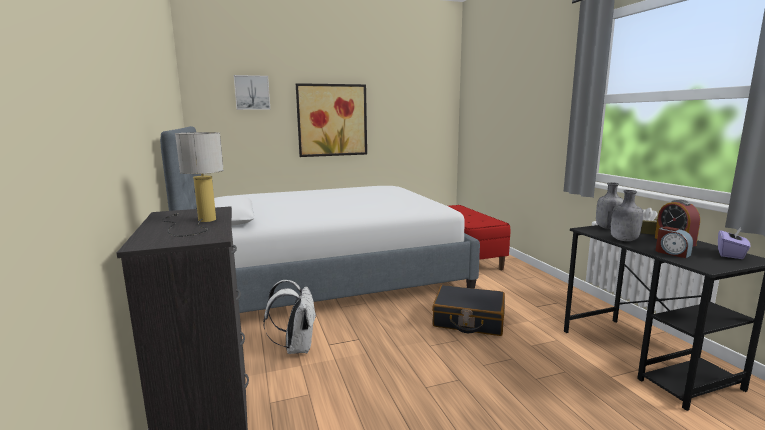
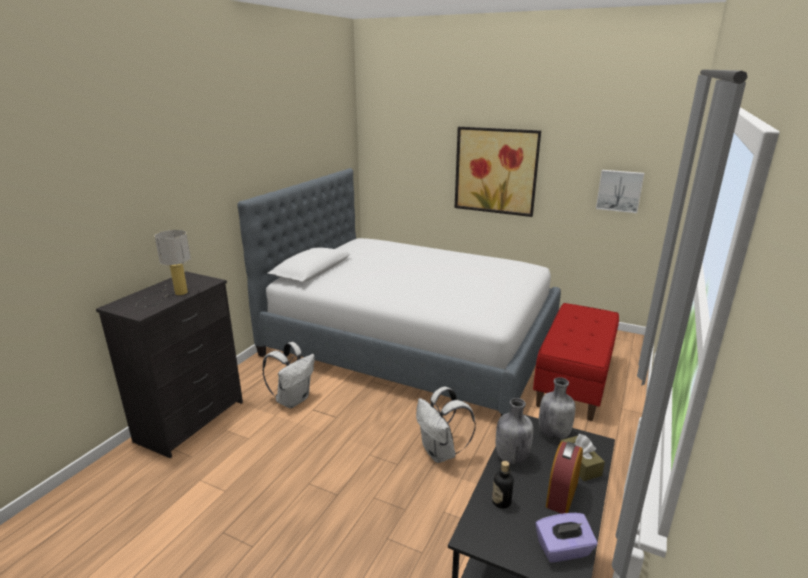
camera: 45 degrees right, 10 degrees up
(252, 92) = (416, 134): picture -> picture (619, 190)
(468, 320) = (441, 453): black suitcase -> white backpack
(672, 253) = (501, 502): alarm clock -> bottle

